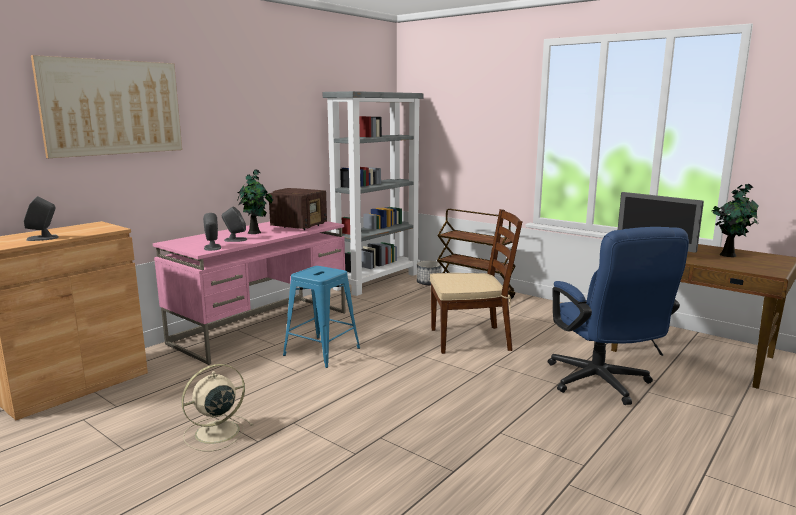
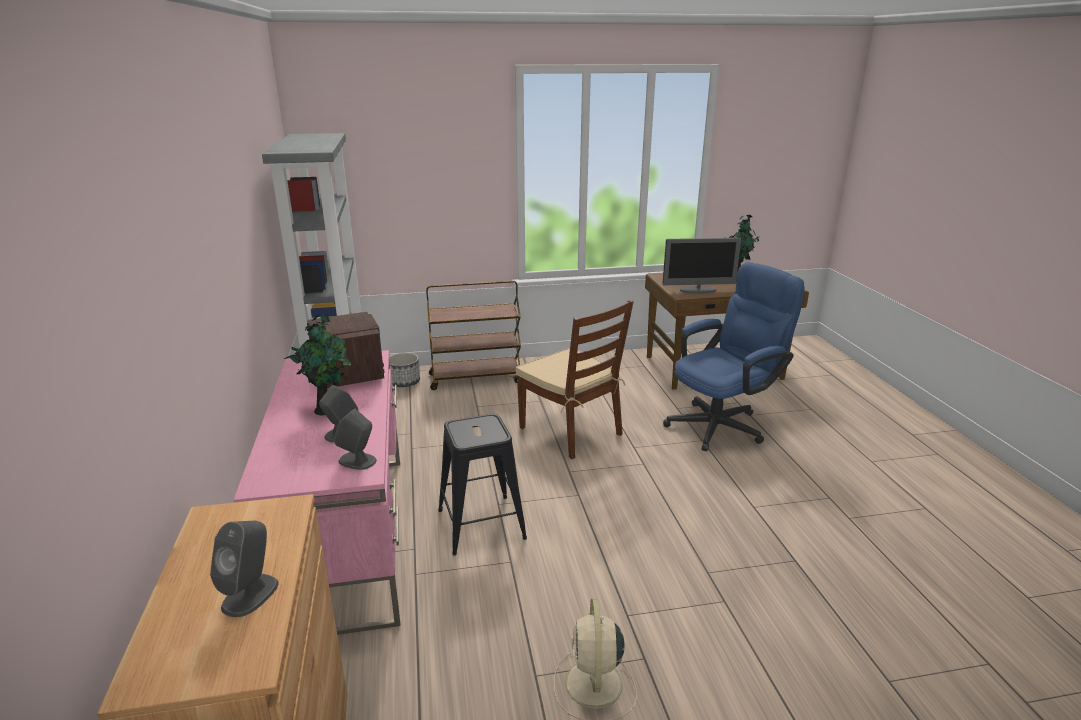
camera: 50 degrees left, 10 degrees up
(113, 107) = (149, 280): picture -> none
(322, 351) = (480, 524): blue stool -> black stool
(471, 339) = (571, 431): brown chair -> brown chair turned 105 degrees clockwise
(602, 385) = (723, 424): blue office chair -> blue office chair turned 60 degrees counterclockwise

